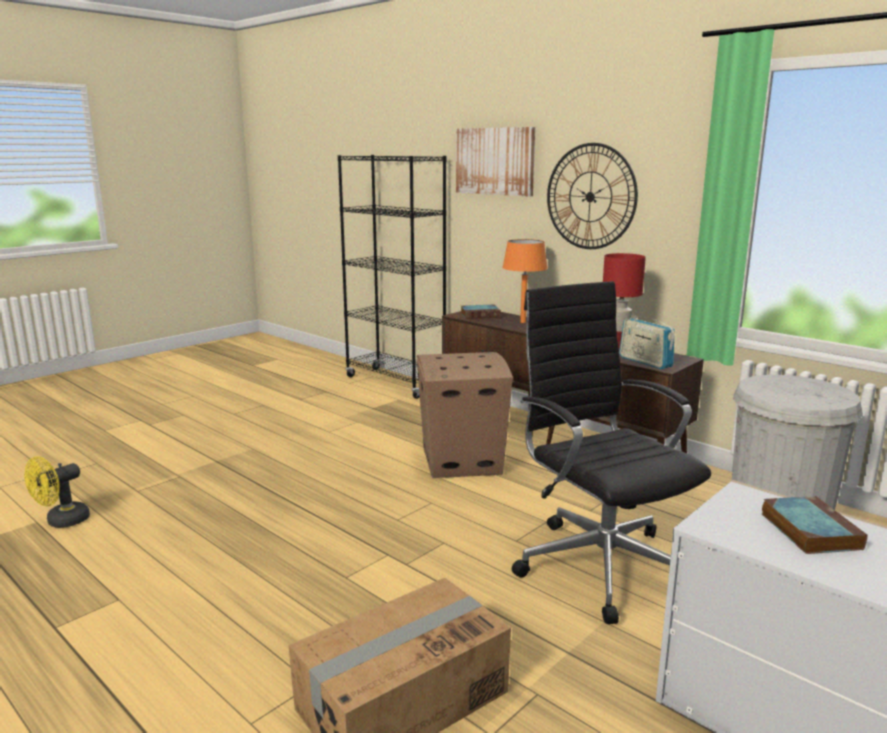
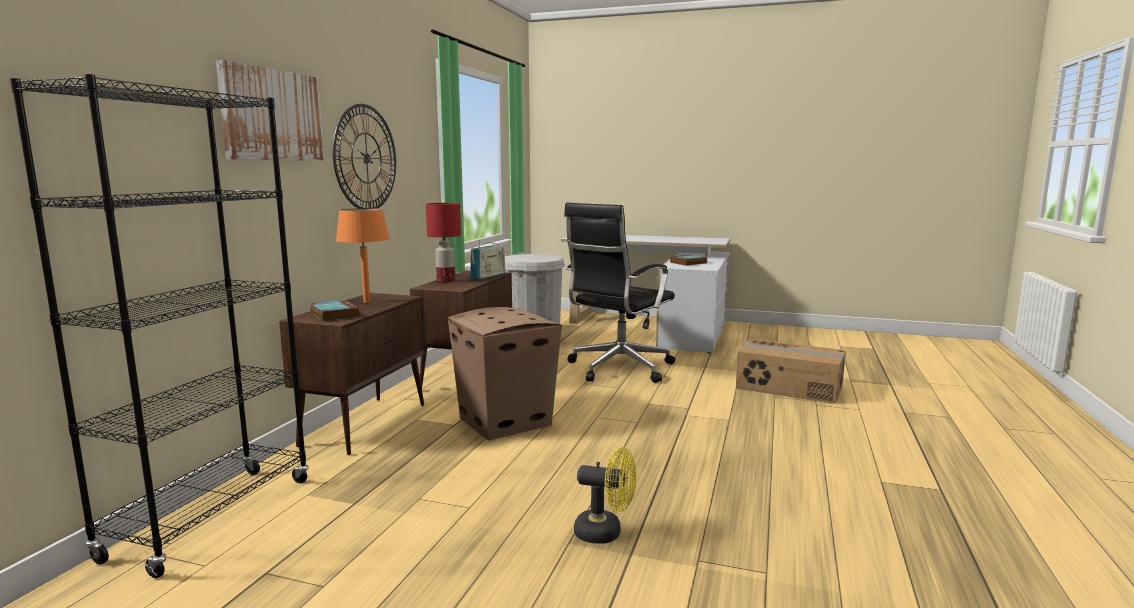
camera: 115 degrees left, 5 degrees down
(62, 522) = (887, 585): yellow fan -> yellow fan (605, 533)

